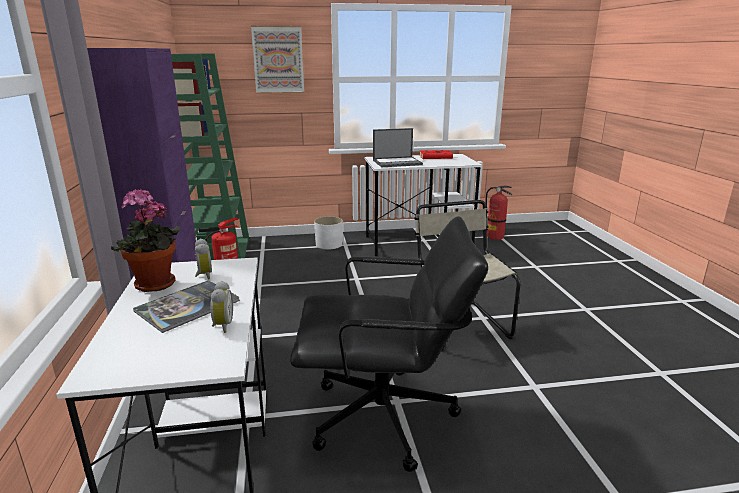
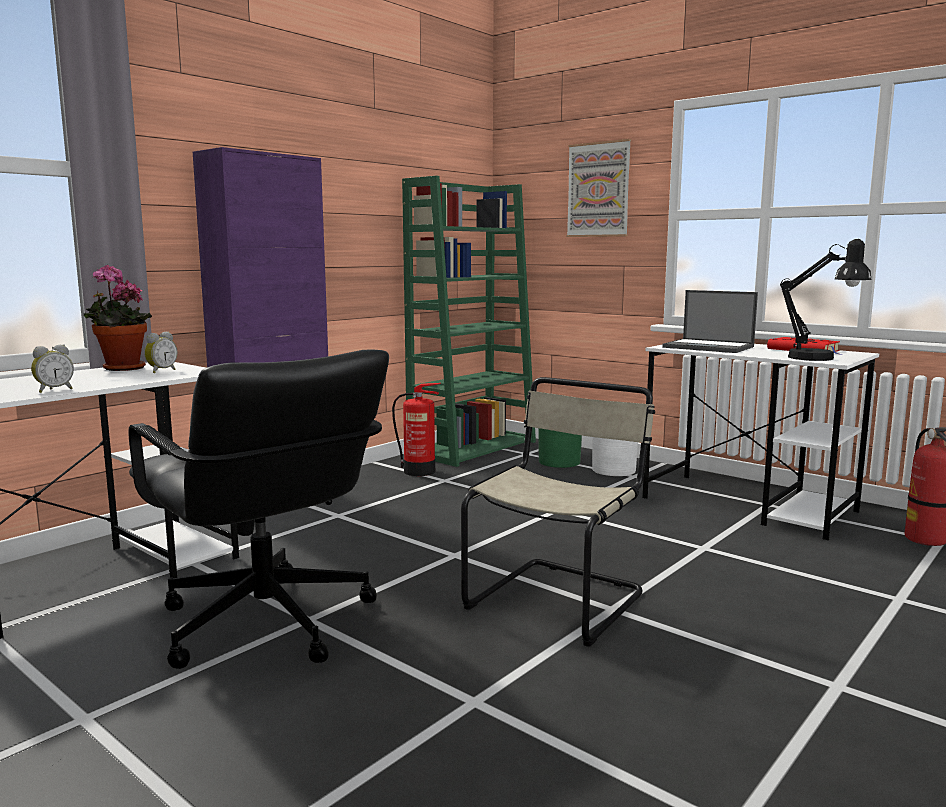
camera: 50 degrees right, 10 degrees down
(187, 306) = (86, 379): book -> none
(292, 249) = (559, 462): none -> green planter
(461, 162) = (820, 358): none -> black table lamp

